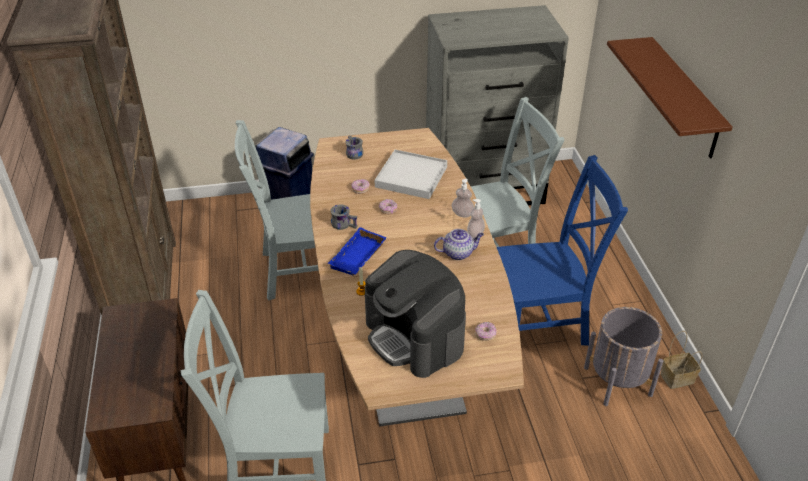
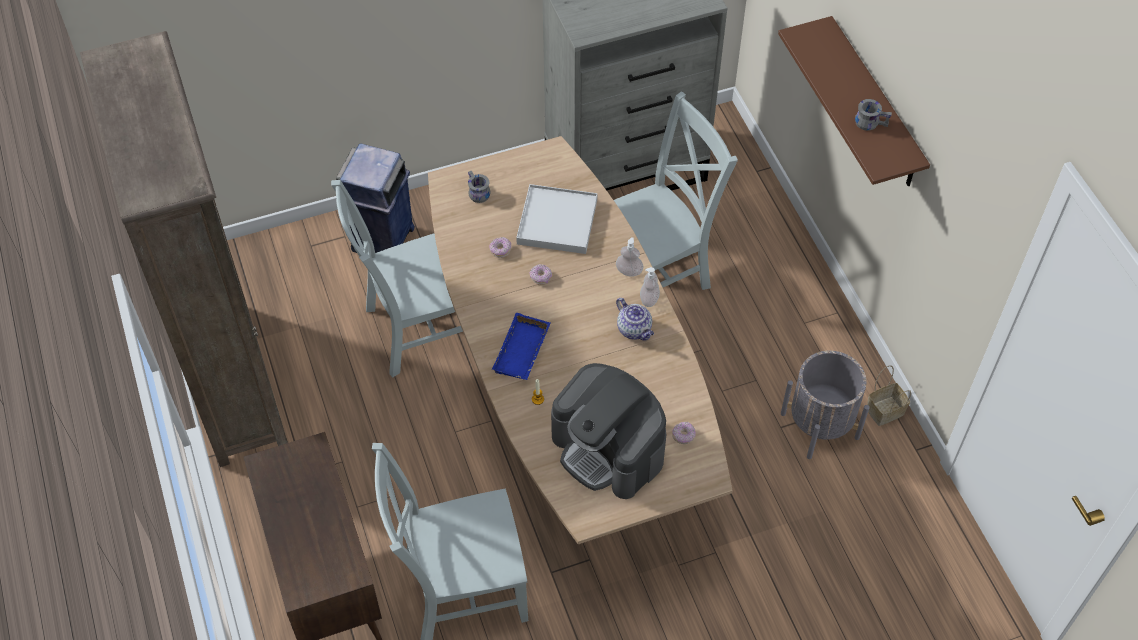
camera: 10 degrees left, 15 degrees up
(344, 224) = (494, 305): grey mug -> grey mug (870, 121)
(458, 253) = (635, 330): teapot -> teapot turned 75 degrees clockwise
(543, 322) = (727, 359): blue chair -> none

